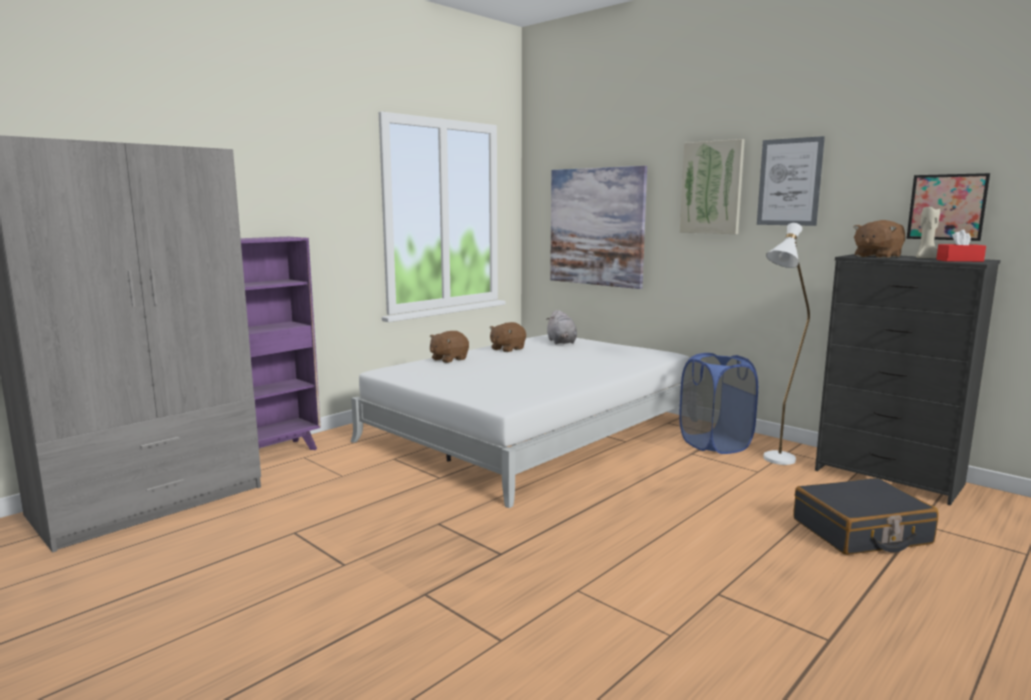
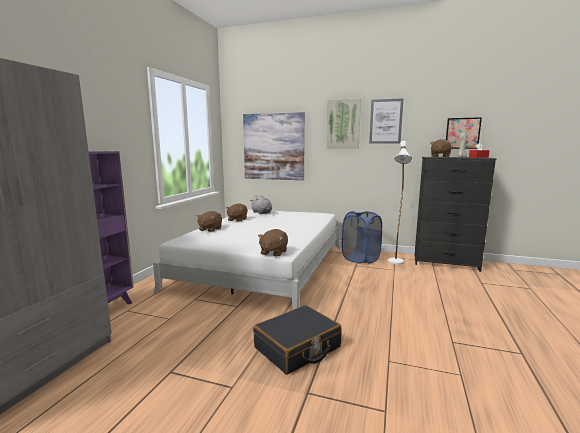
camera: 25 degrees left, 0 degrees up
(490, 402) = (273, 252): none -> brown plush toy
(861, 532) = (467, 292): black suitcase -> black suitcase (297, 348)

